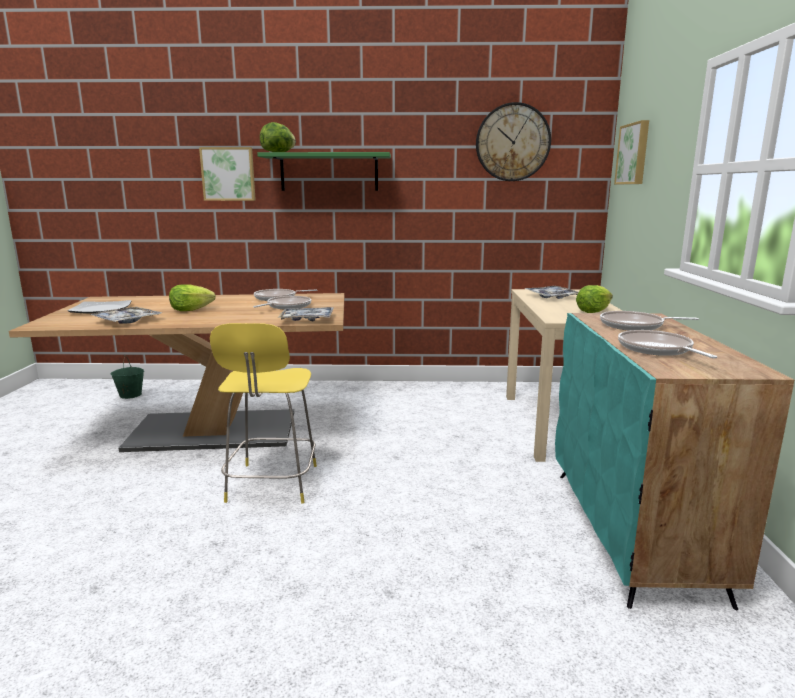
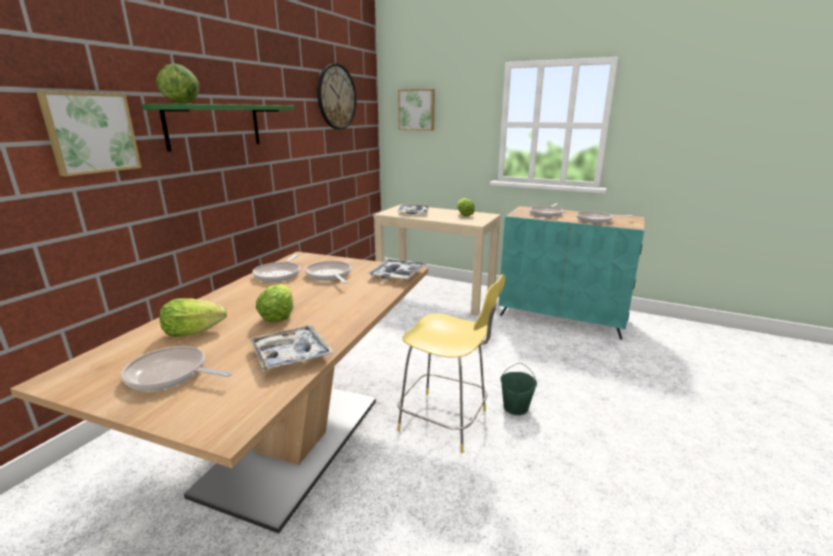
camera: 65 degrees left, 5 degrees up
(100, 309) = (171, 374): plate -> frying pan
(130, 395) = (54, 518): green bucket -> green bucket (515, 407)
(159, 303) = (193, 332): none -> lettuce

